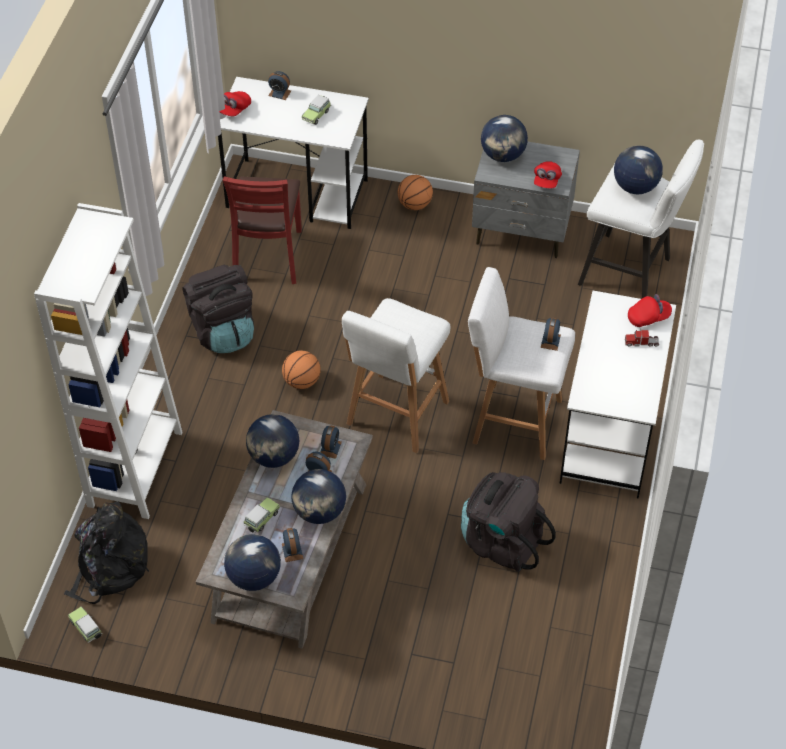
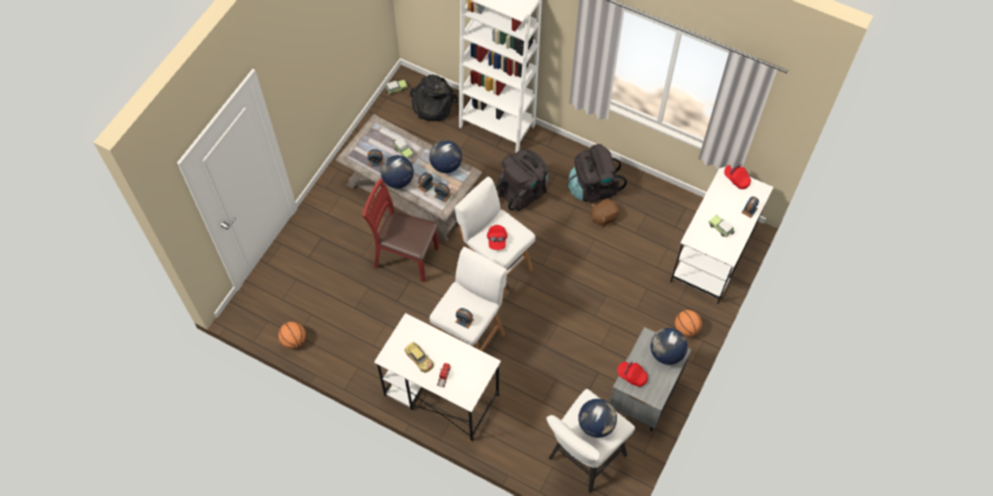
camera: 105 degrees right, 10 degrees up
(254, 577) = (366, 140): globe -> none
(268, 256) = (655, 226): red chair -> red chair (405, 256)
(270, 312) = (603, 217): none -> brown plush toy
(302, 381) = (538, 223): basketball -> basketball (294, 340)
(502, 542) = (379, 305): black backpack -> black backpack (523, 191)
(628, 374) = (419, 358): none -> toy car
(648, 317) = (464, 388): red cap -> red cap (497, 240)

